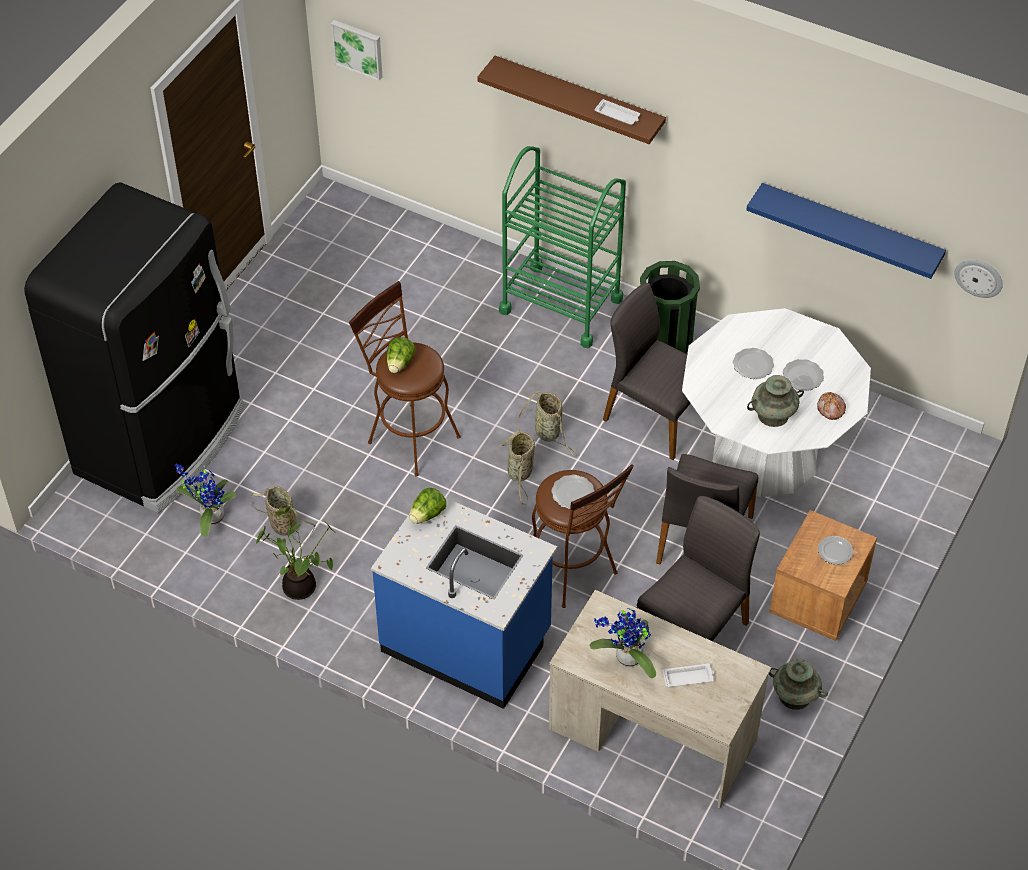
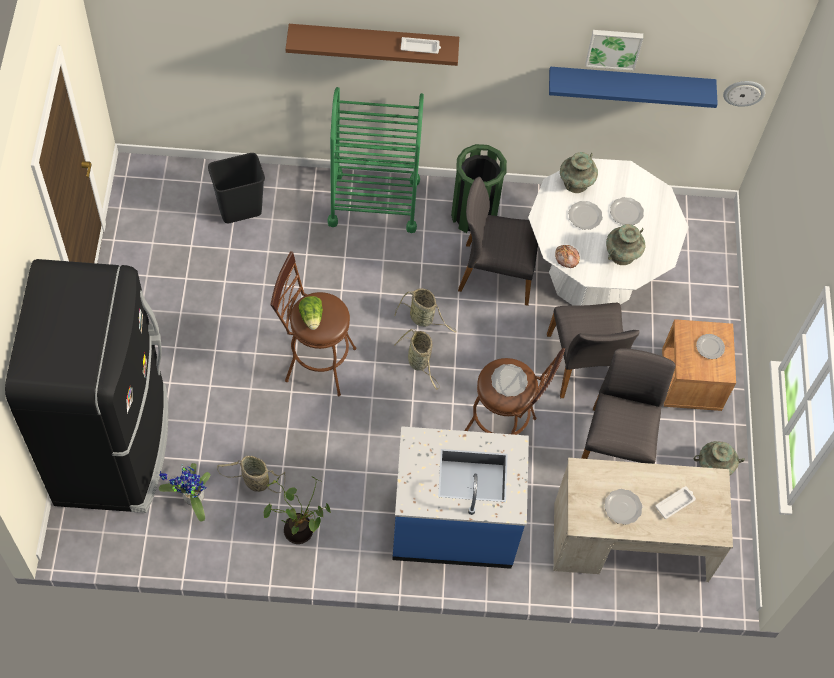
camera: 30 degrees left, 10 degrees up
(358, 48) = (147, 46): picture -> picture (614, 48)
(415, 267) = (240, 209): none -> black trash can
(427, 515) = (414, 449): lettuce -> none
(626, 659) = (622, 507): potted plant -> plate
(762, 329) = (576, 182): none -> turquoise vase
(830, 409) = (660, 233): bread -> bread (566, 258)

